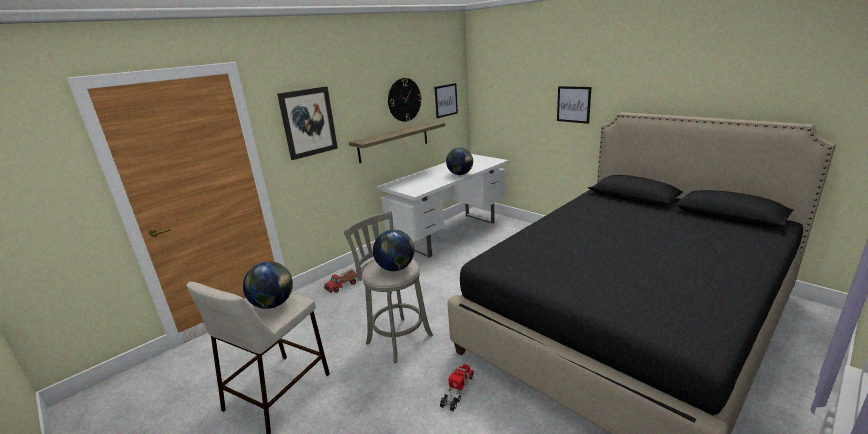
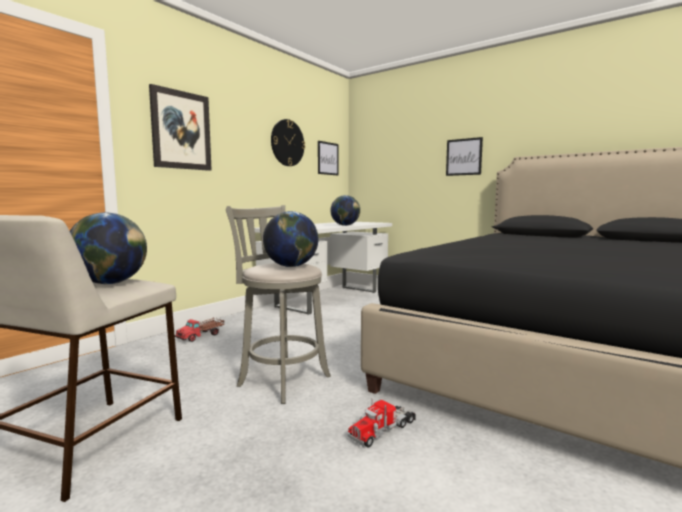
camera: 10 degrees left, 15 degrees down
(393, 141) = (273, 184): shelf -> none
(457, 390) = (383, 430): toy truck -> toy truck turned 150 degrees counterclockwise

